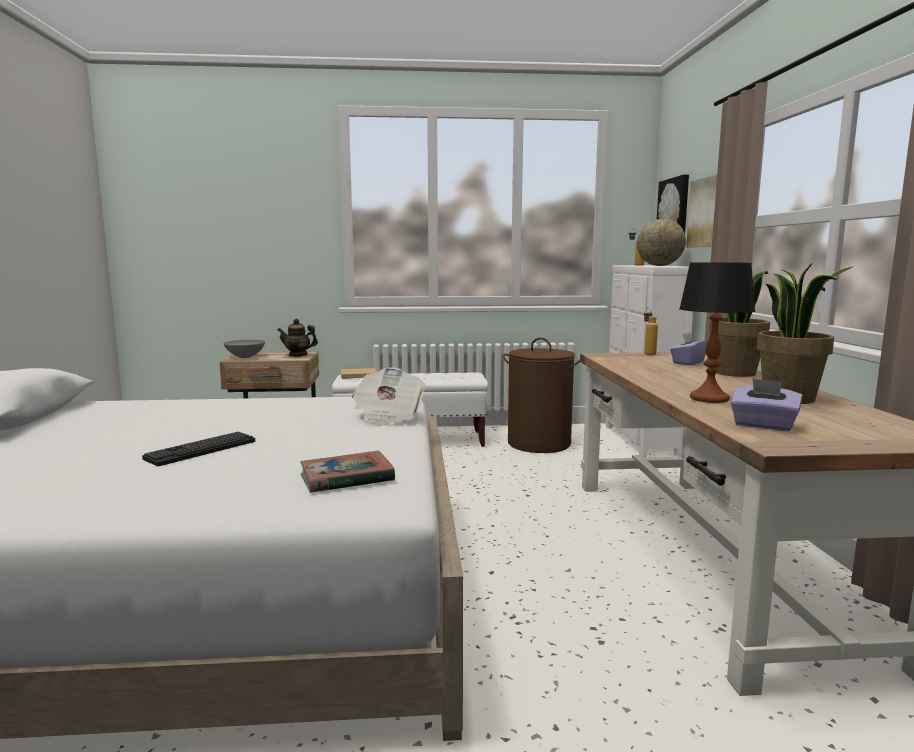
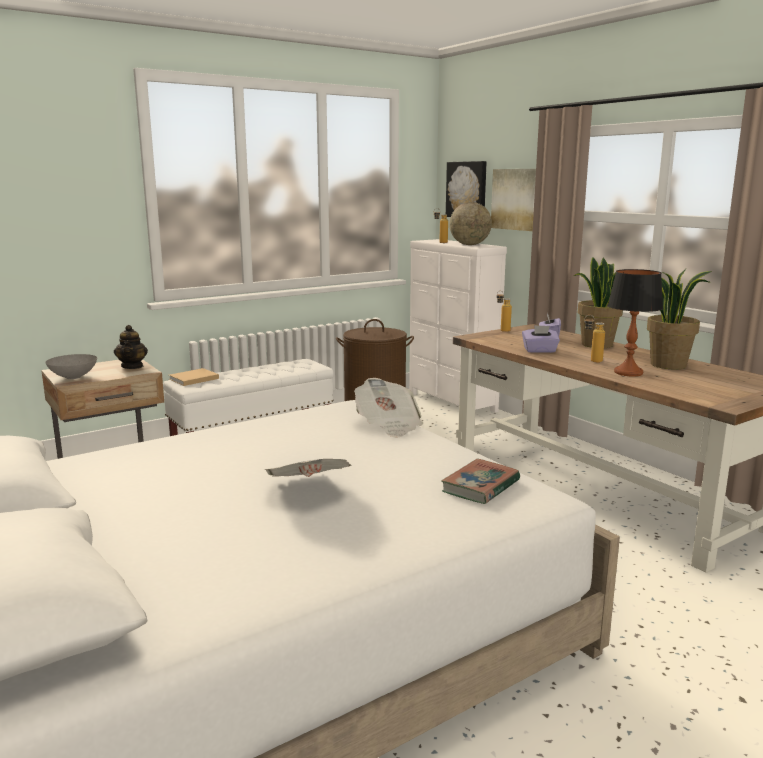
camera: 30 degrees left, 5 degrees up
(201, 450) = (308, 490): keyboard -> newspaper
(298, 355) = (132, 366): teapot -> teapot turned 75 degrees counterclockwise
(687, 384) = (591, 361): none -> bottle
(763, 425) = (696, 391): purple tissue box -> purple tissue box (539, 351)

